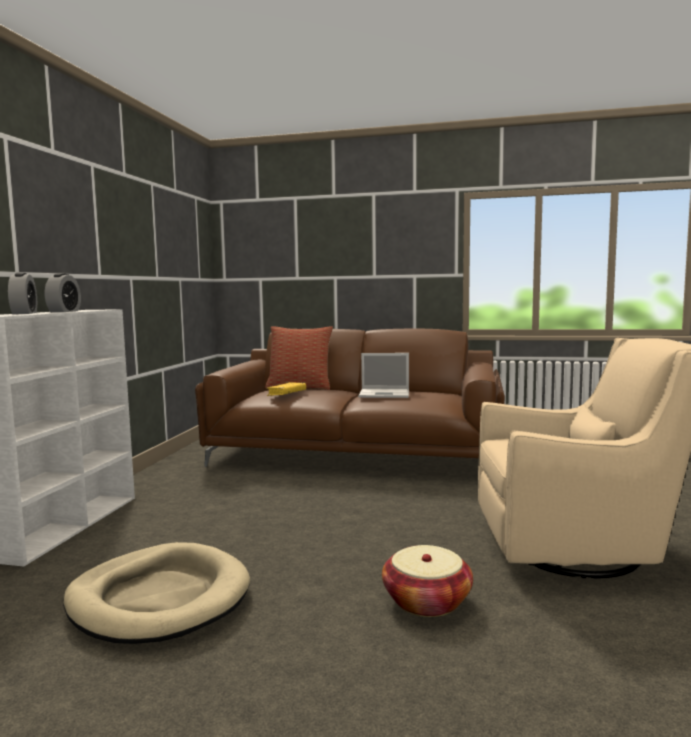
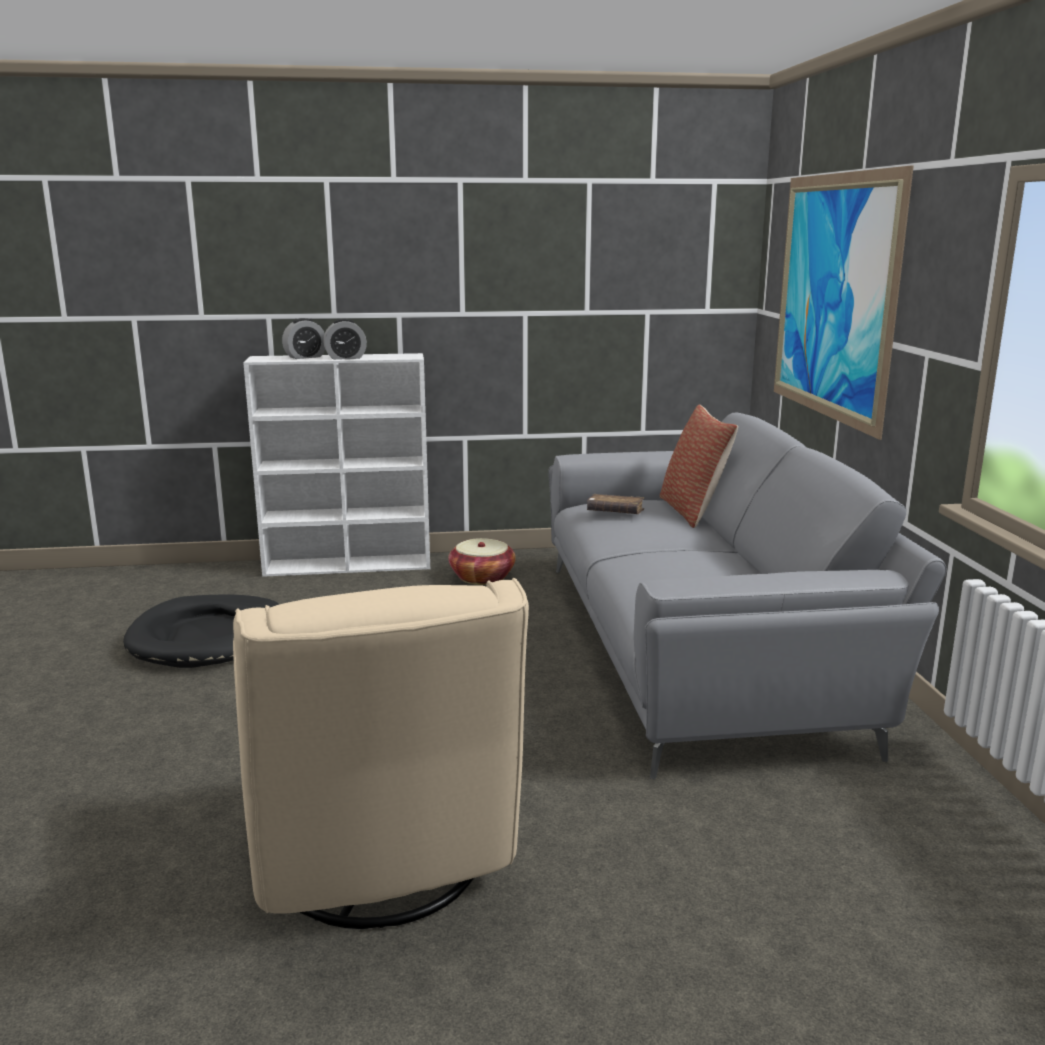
camera: 70 degrees right, 10 degrees up
(159, 599) = (208, 637): beige dog bed -> black dog bed
(286, 394) = (615, 512): yellow book -> brown book
(318, 260) = (833, 297): none -> picture
(357, 454) = (697, 646): brown sofa -> grey sofa
(385, 394) = (677, 561): laptop -> none
(427, 601) = (207, 759): basket -> basket (482, 577)

